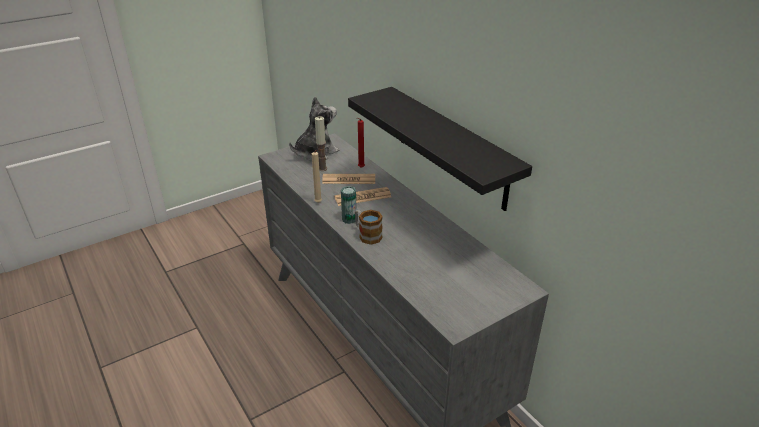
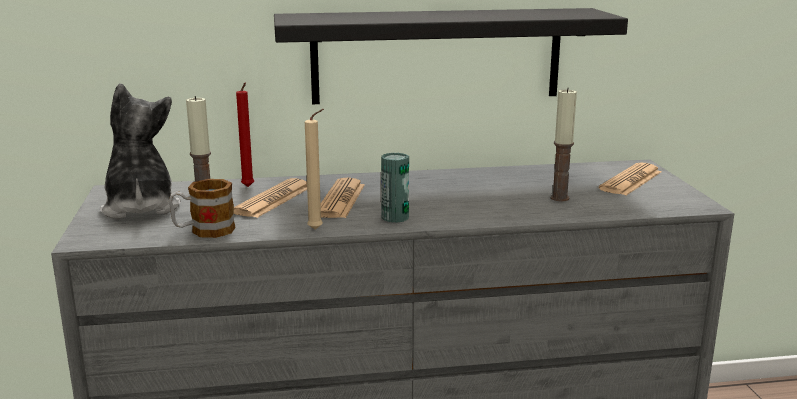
camera: 65 degrees left, 15 degrees down
(367, 235) = (452, 214): mug -> mug (204, 231)
(423, 266) = (559, 198): none -> candle
(484, 290) = (631, 180): none -> newspaper

